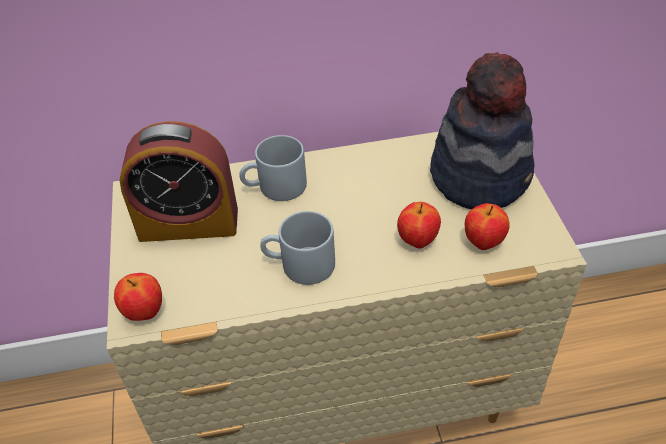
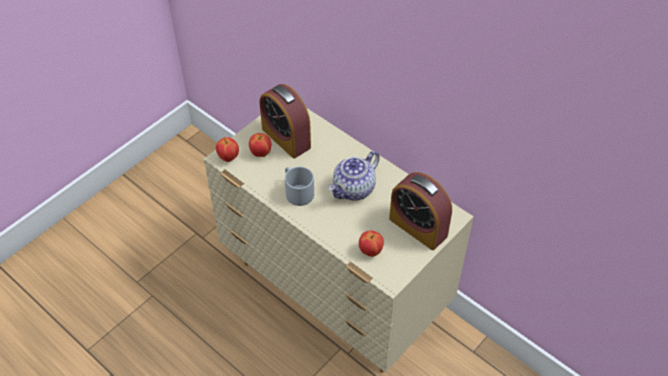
camera: 50 degrees right, 5 degrees up
(275, 188) = (335, 153): grey mug -> none
(358, 202) = (354, 189): none -> teapot
(417, 241) = (349, 225): apple -> apple (261, 153)
(480, 175) = (418, 227): hat -> alarm clock

